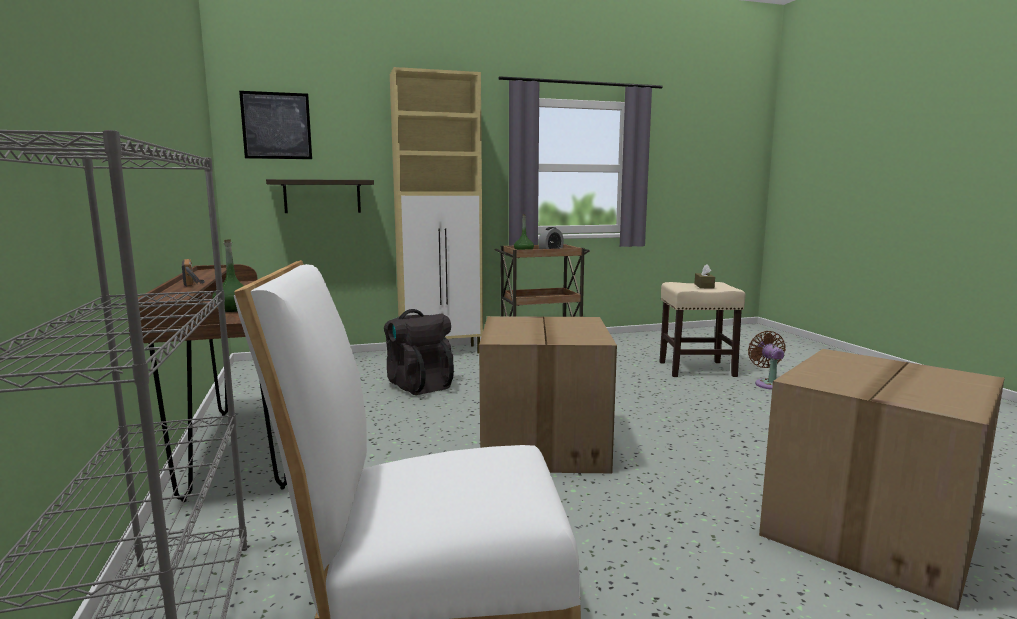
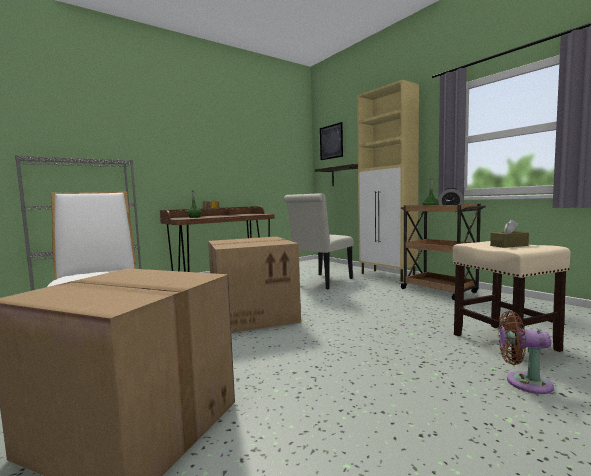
camera: 70 degrees right, 5 degrees down
(418, 385) = (321, 282): black backpack -> white chair
(768, 384) = (523, 382): brown fan -> brown fan turned 135 degrees counterclockwise

